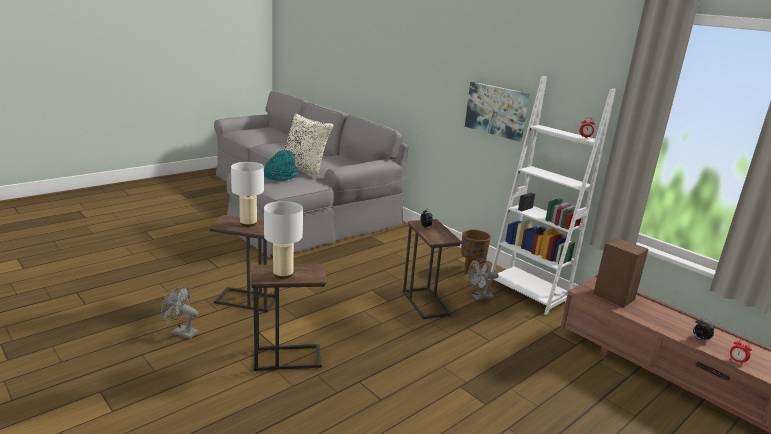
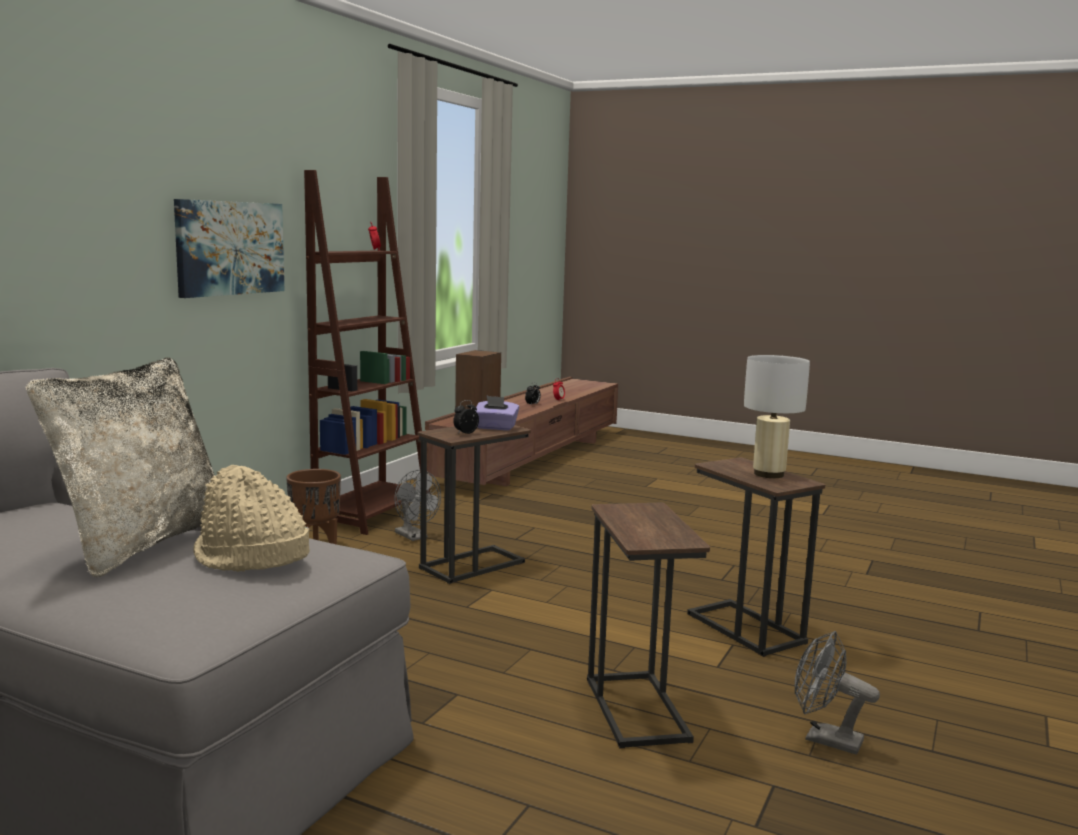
camera: 110 degrees left, 10 degrees down
(181, 332) = (824, 739): grey fan -> grey fan turned 120 degrees clockwise
(248, 224) = (640, 522): white table lamp -> none
(280, 176) = (250, 557): turquoise hat -> beige hat
(438, 236) = (495, 427): none -> purple tissue box
(527, 293) = (373, 513): white bookcase -> brown bookcase

